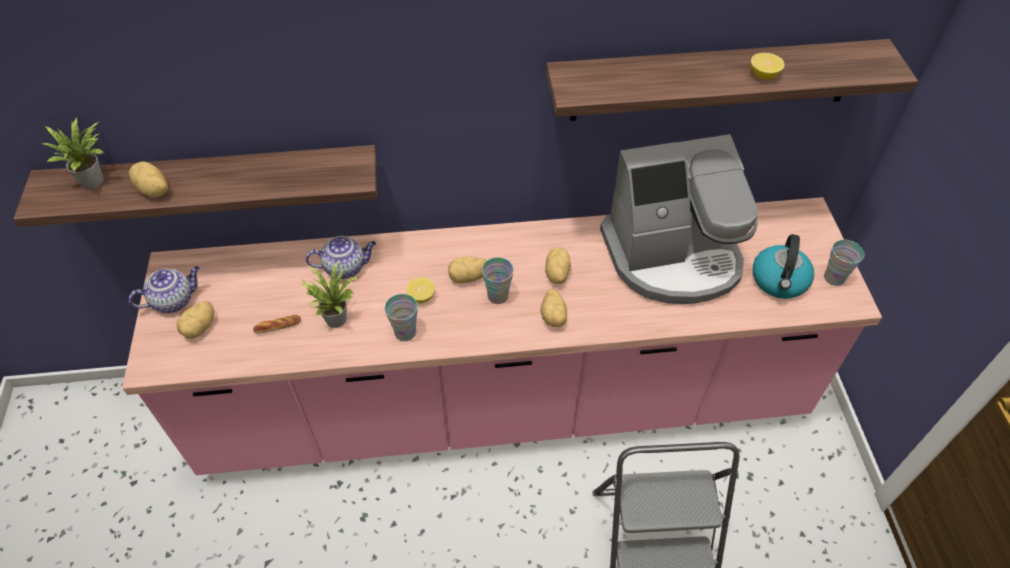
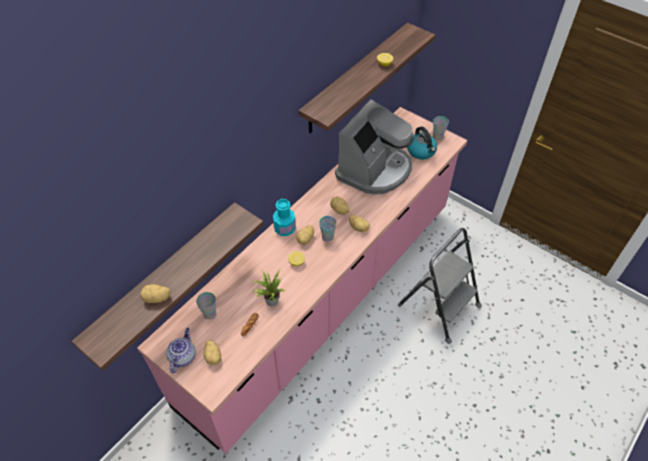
camera: 45 degrees left, 0 degrees up
(95, 180) = (117, 317): potted plant -> none
(346, 267) = (247, 277): teapot -> none
(405, 332) = (309, 282): cup -> cup (210, 314)
(459, 244) = (284, 228): none -> turquoise bottle

